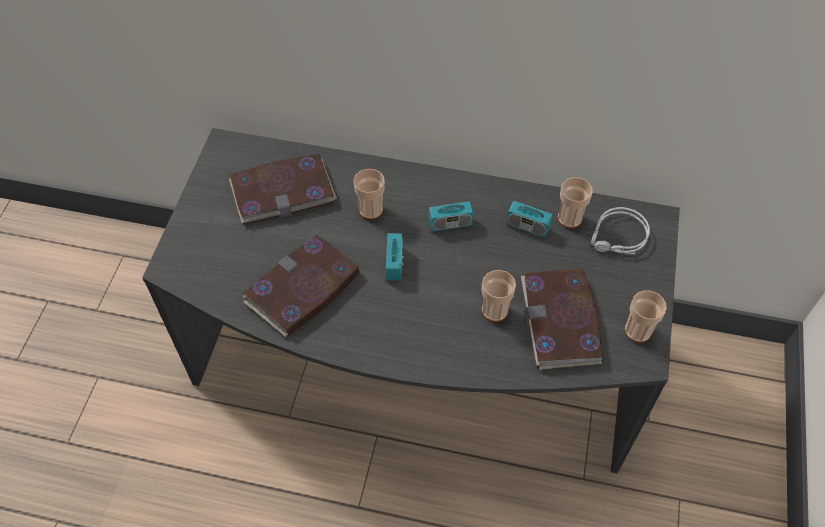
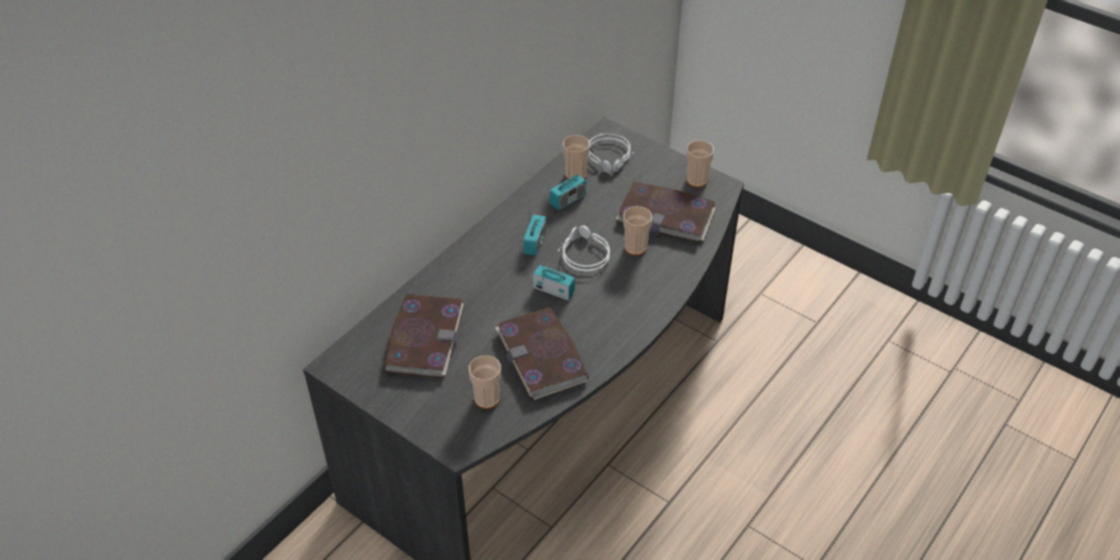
camera: 65 degrees left, 10 degrees down
(370, 209) = (486, 286): cup -> cup (487, 399)
(458, 268) = (583, 253): none -> white headphones

